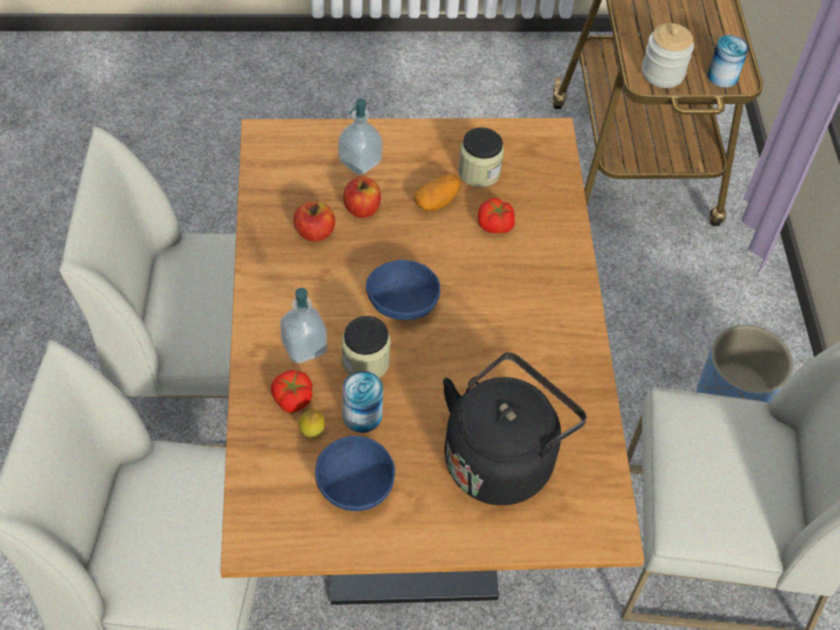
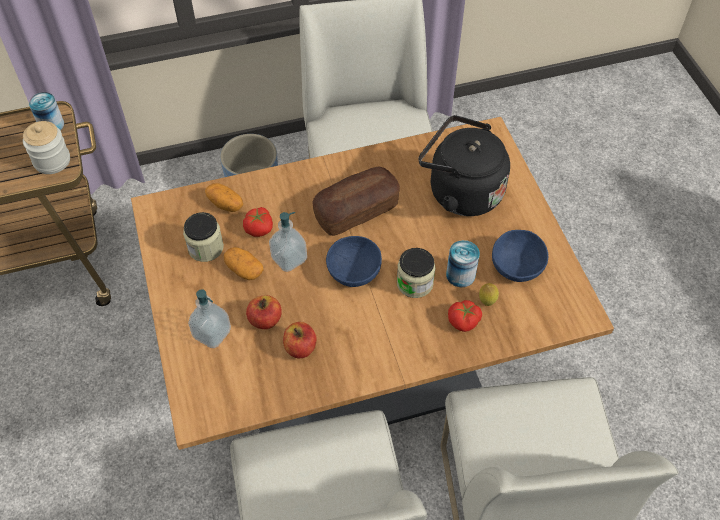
camera: 100 degrees left, 0 degrees up
(304, 347) = (415, 325): soap dispenser -> soap dispenser (289, 259)
(497, 327) = (356, 211): none -> bread
(541, 199) = (225, 204): none -> potato

